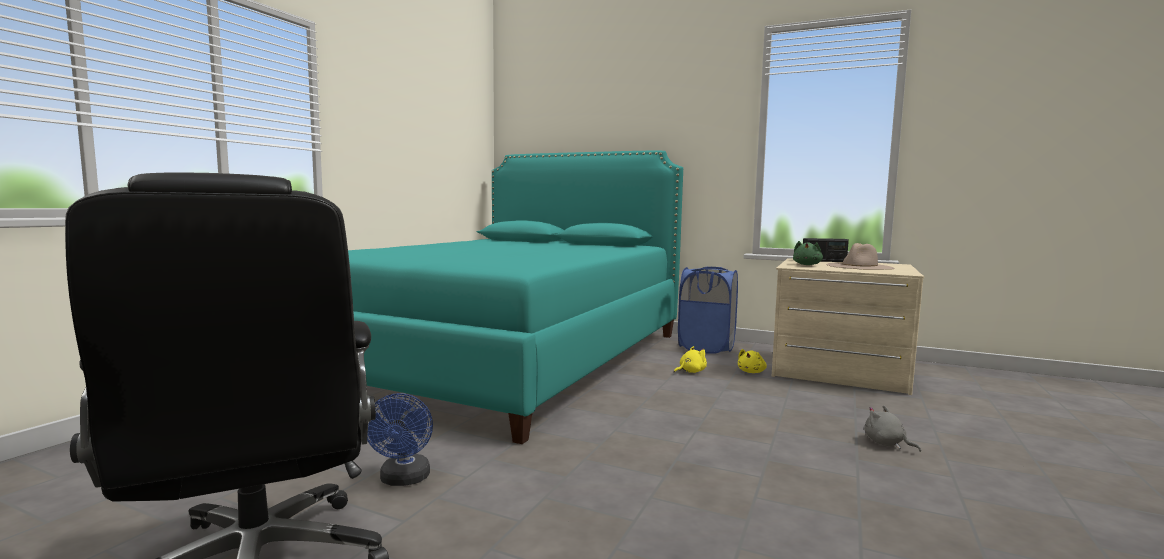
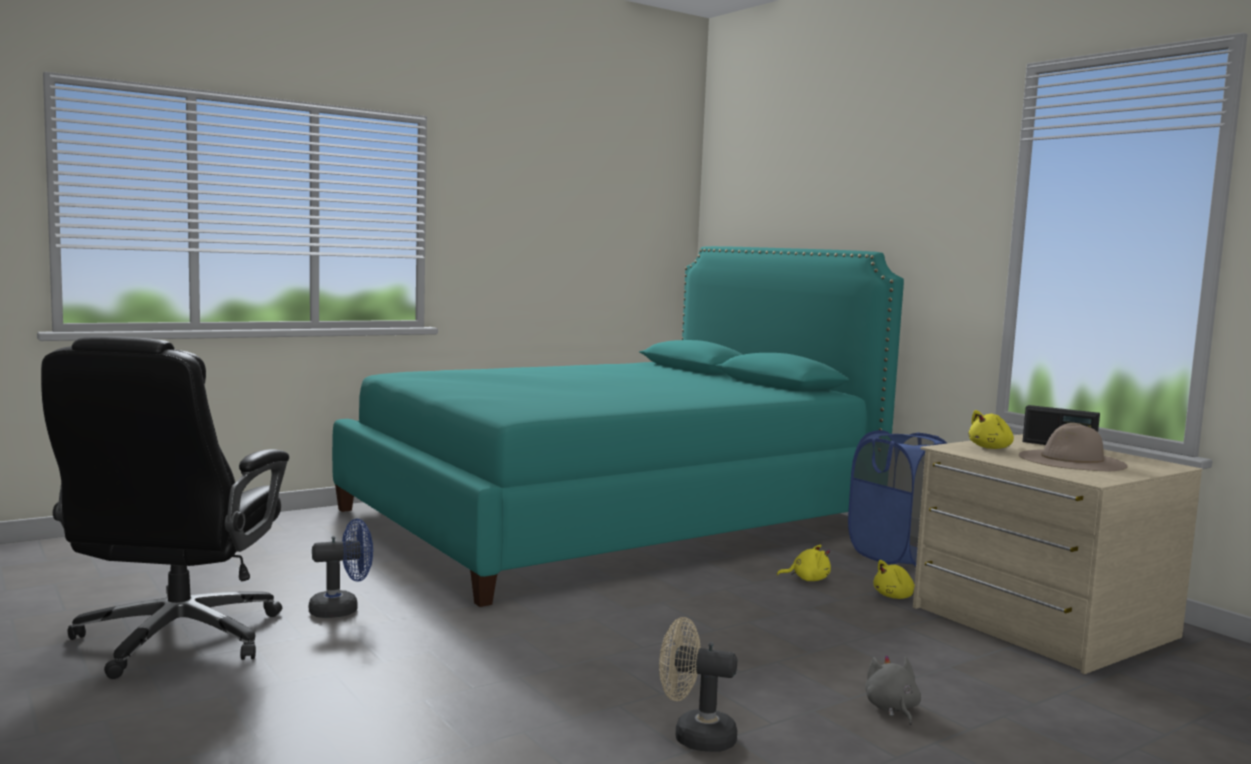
camera: 30 degrees right, 0 degrees up
(404, 480) = (342, 609): blue fan -> blue fan turned 135 degrees counterclockwise
(807, 265) = (991, 448): green plush toy -> yellow plush toy
(841, 505) = (694, 737): none -> beige fan

